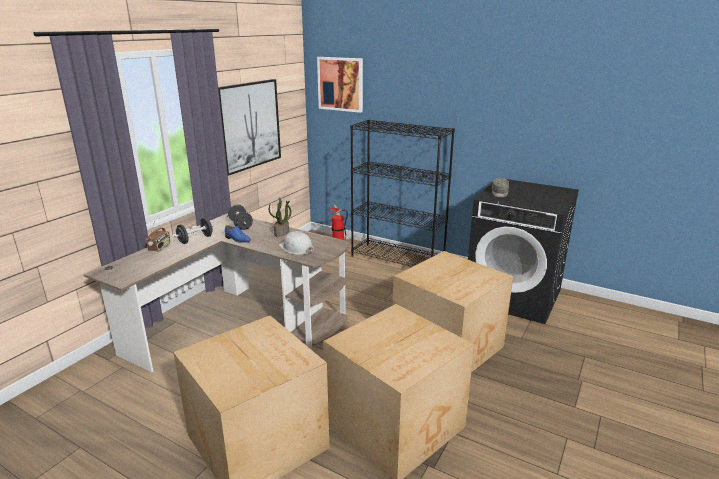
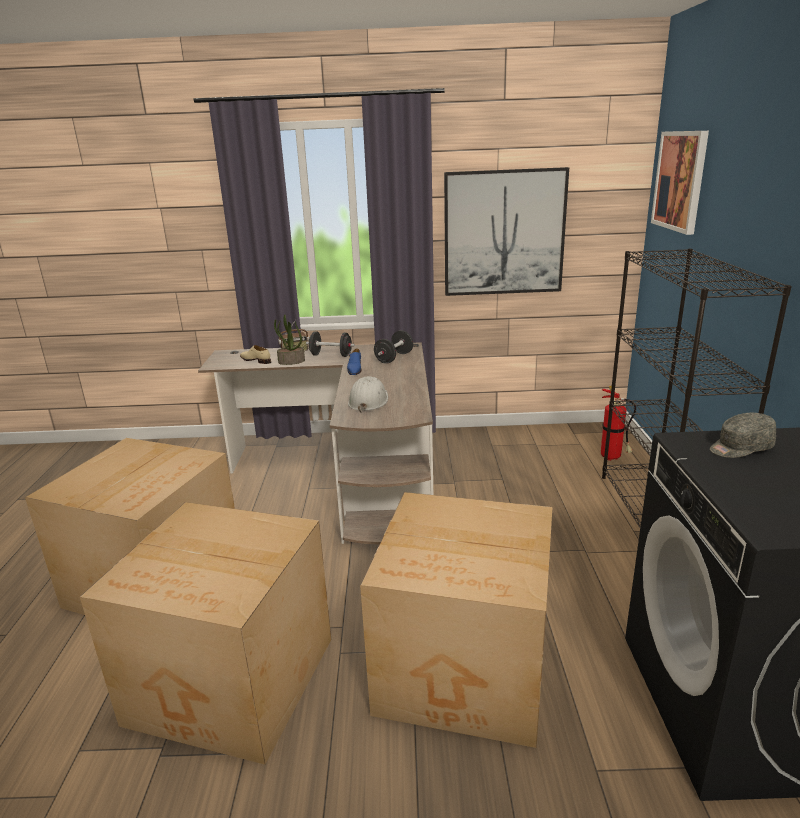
camera: 60 degrees right, 0 degrees up
(149, 264) = (256, 360): none -> beige shoe
(282, 232) = (403, 380): potted plant -> potted plant (291, 362)

